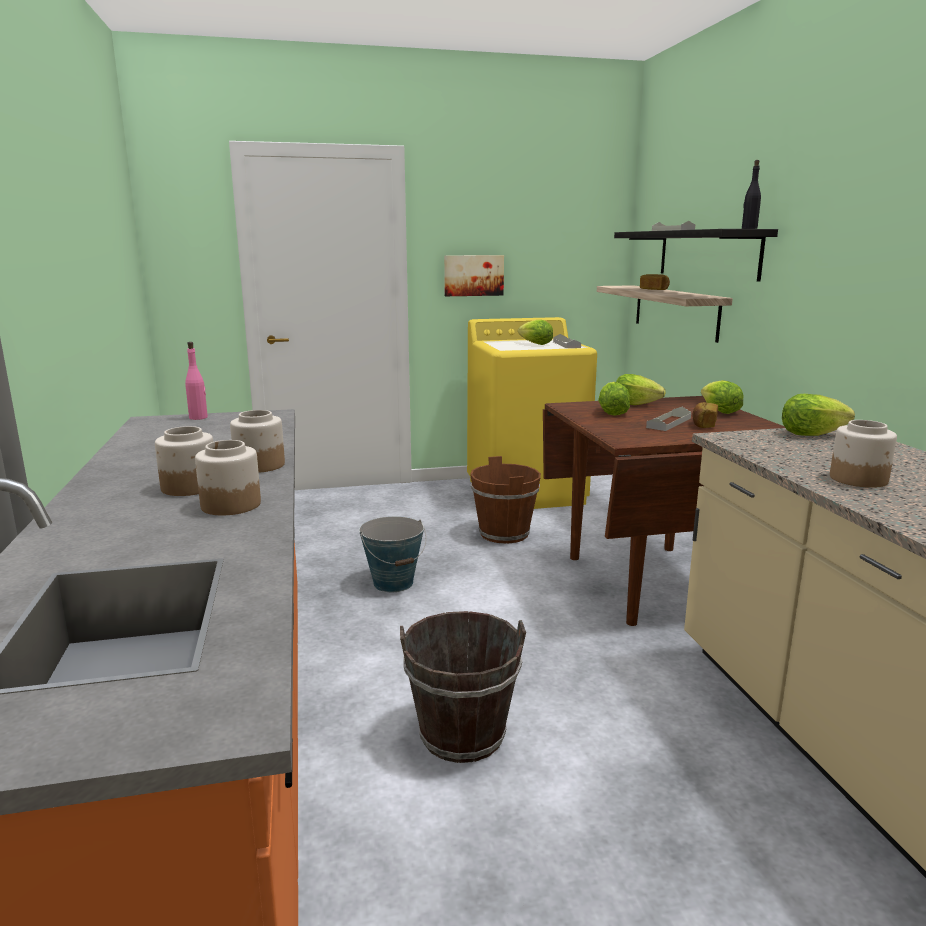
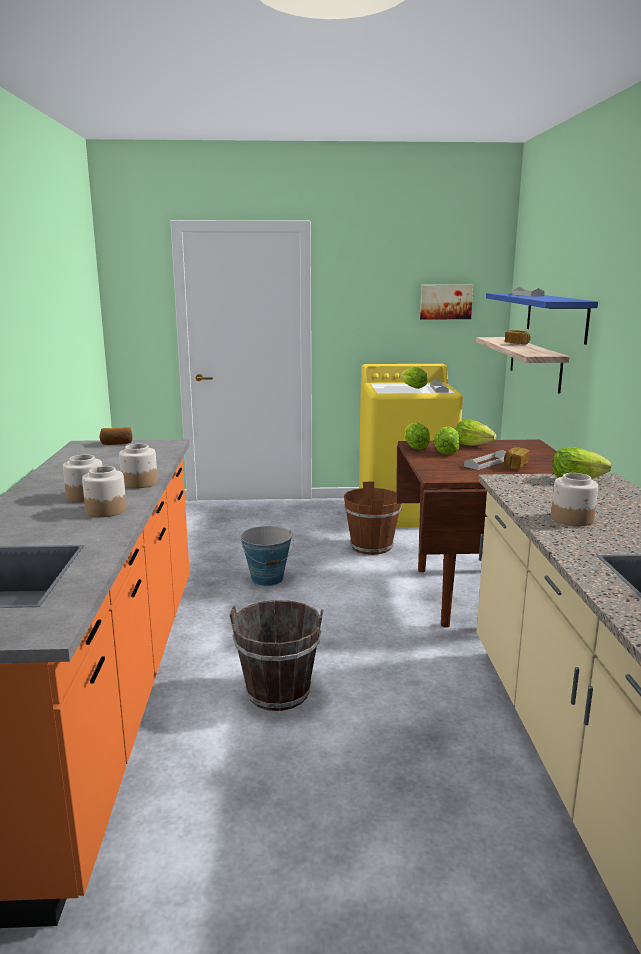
camera: 10 degrees right, 0 degrees up
(198, 418) = (117, 443): pink bottle -> bread
(473, 275) = (367, 327): picture -> picture (445, 302)
(707, 254) = (555, 316): black shelf -> blue shelf
(719, 411) = (539, 454): lettuce -> lettuce (415, 447)
(749, 228) = (575, 300): black bottle -> none

